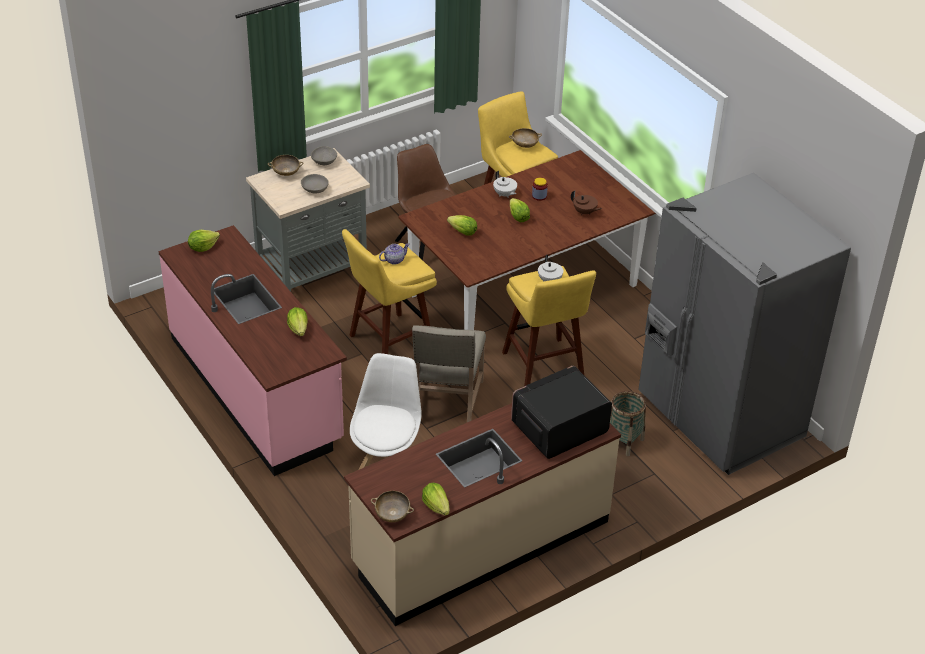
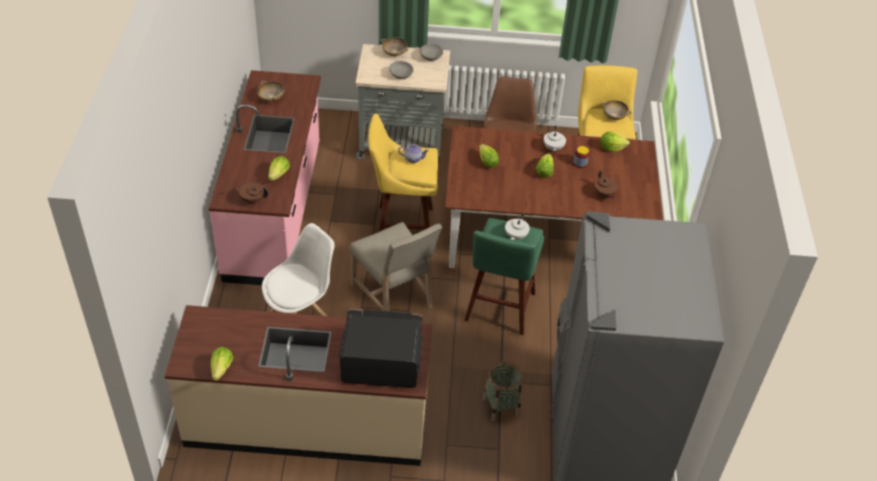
camera: 35 degrees right, 5 degrees up
(203, 247) = (282, 82): lettuce -> lettuce (611, 148)
(298, 362) = (252, 200): none -> brown teapot
(392, 515) = (184, 356): beige bowl -> beige bowl (271, 98)
(446, 404) = (394, 296): beige chair -> beige chair turned 75 degrees counterclockwise
(544, 367) = (499, 309): yellow stool -> green stool

